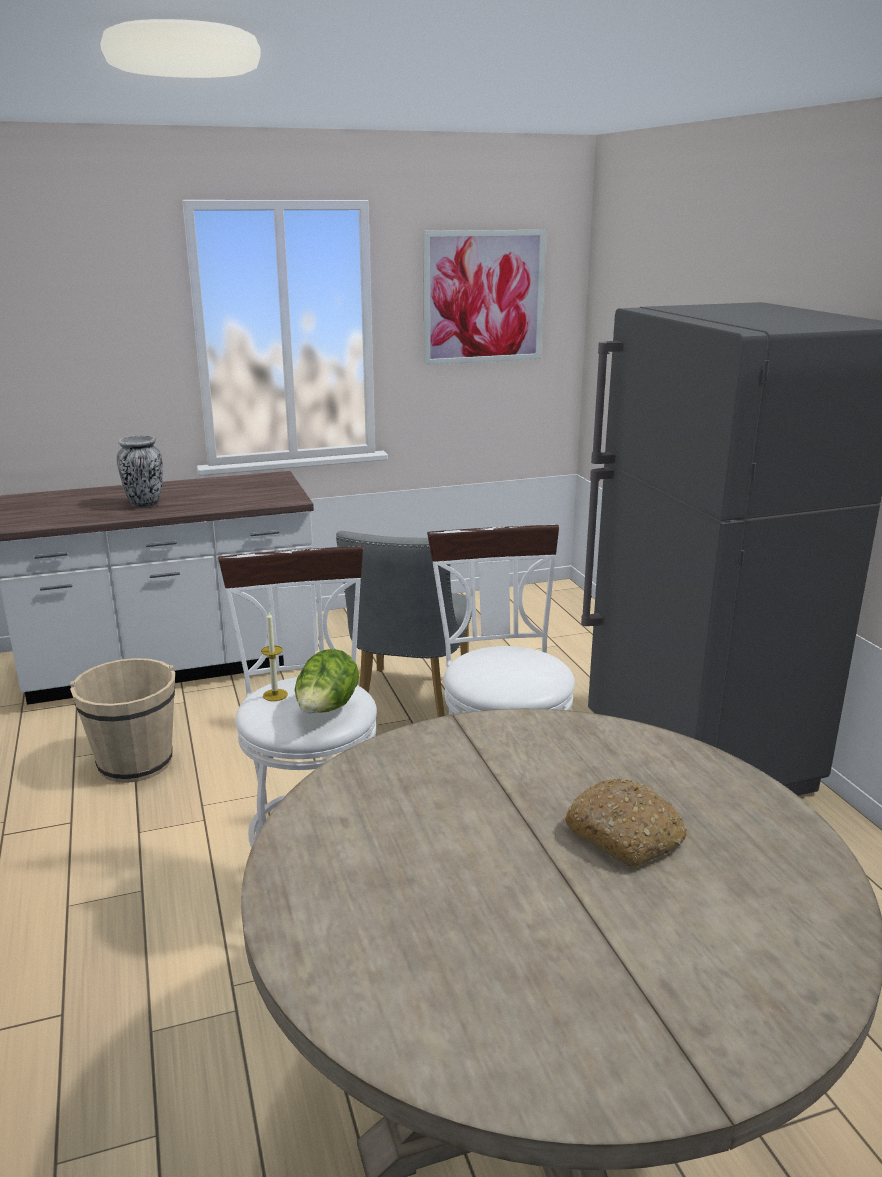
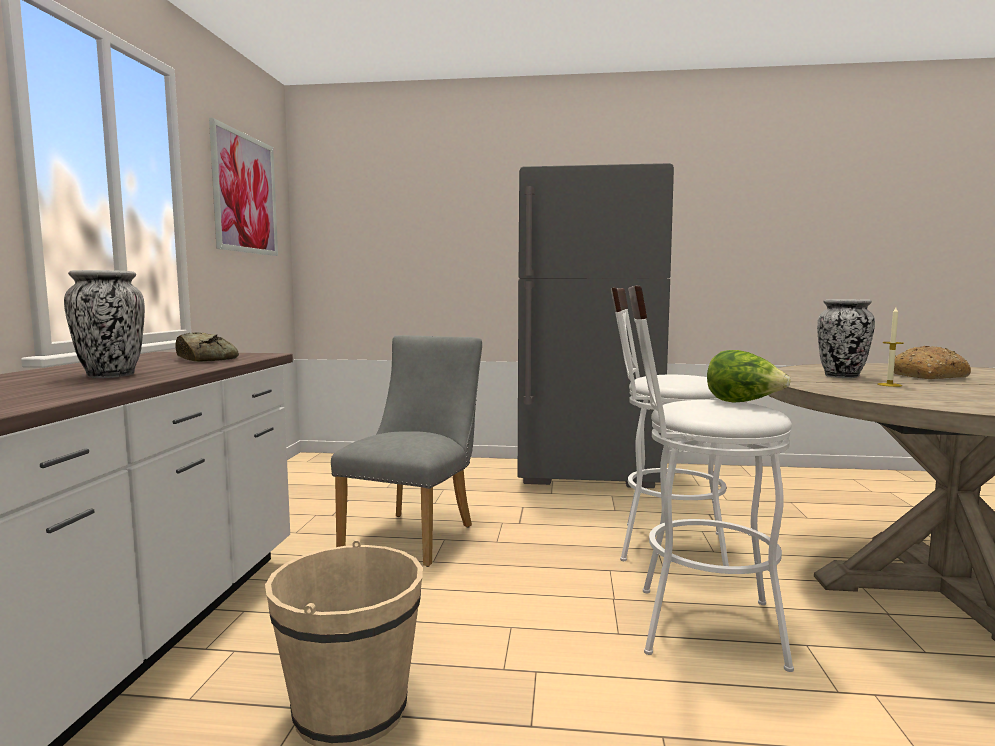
camera: 65 degrees left, 15 degrees down
(245, 496) = (205, 359): none -> bread
(275, 695) = (707, 409): candle -> candle (889, 385)
(409, 702) = (415, 534): grey chair -> grey chair turned 105 degrees counterclockwise
(545, 762) = (842, 376): none -> vase

